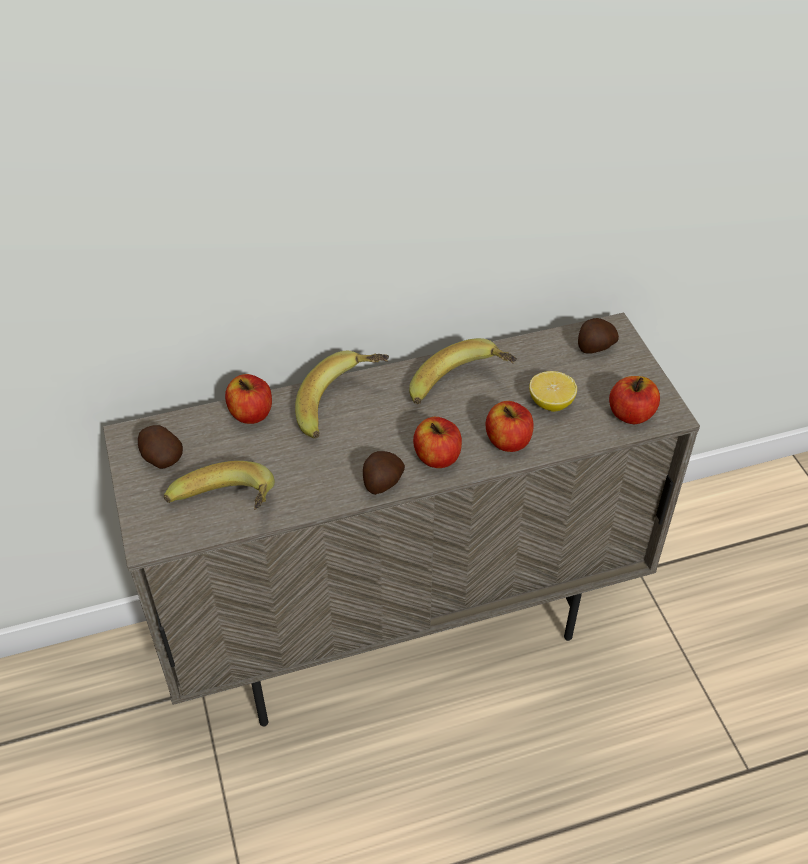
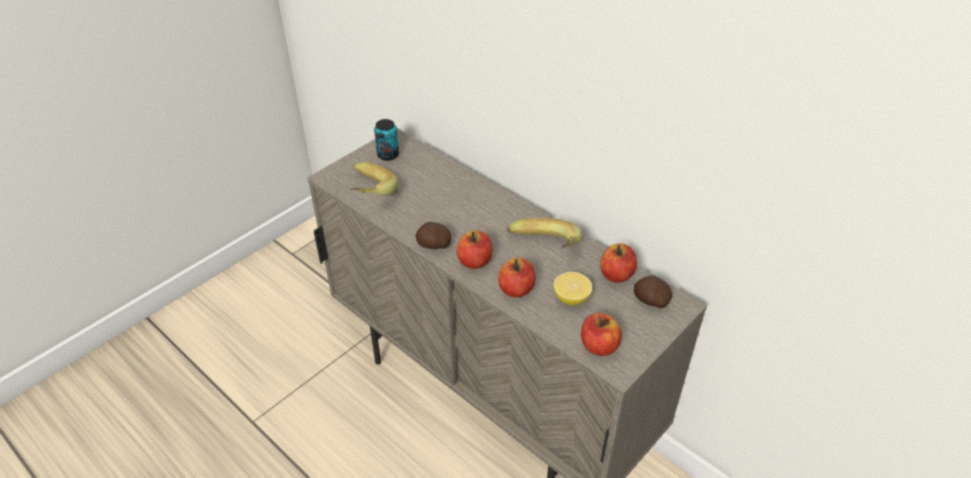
camera: 60 degrees right, 5 degrees down
(161, 458) = (388, 155): potato -> can
(251, 413) = (447, 172): apple -> apple (616, 275)
(343, 408) = (482, 205): banana -> none

